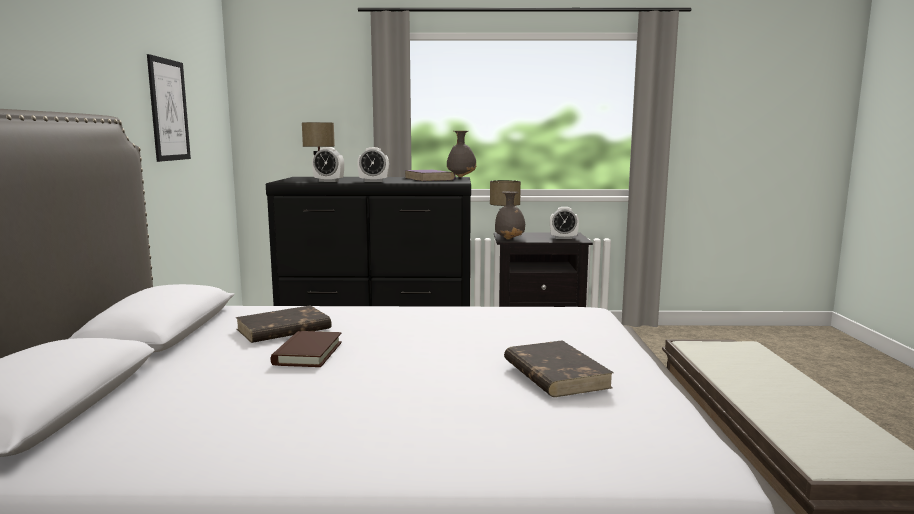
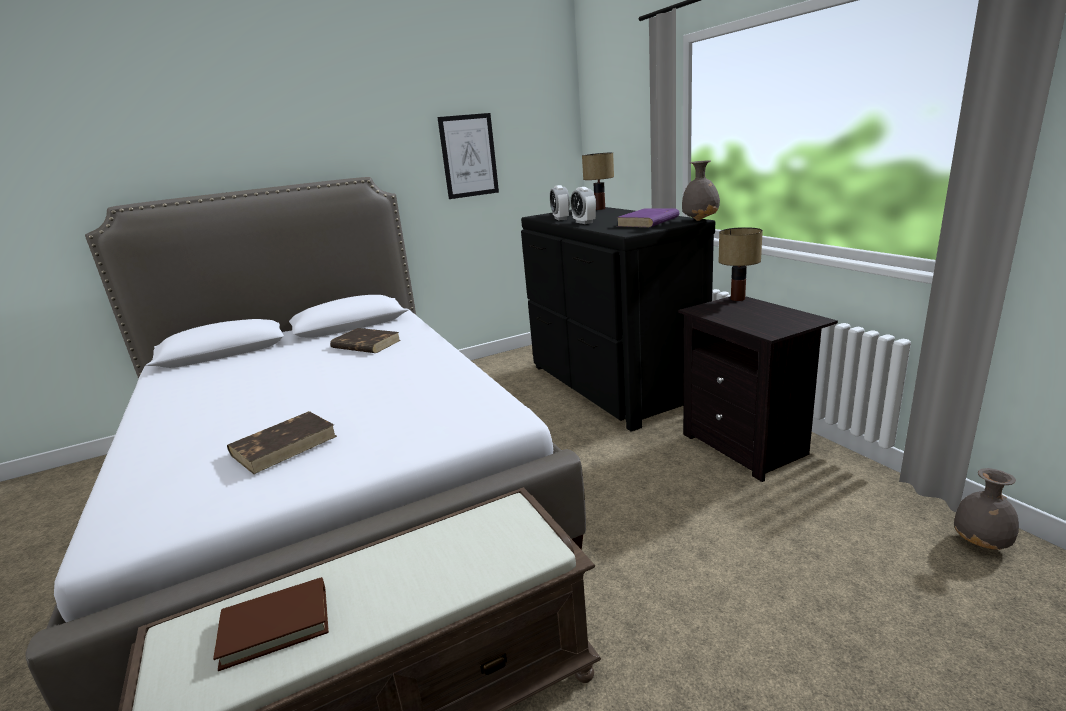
camera: 65 degrees right, 10 degrees up
(308, 353) = (316, 365): brown book -> brown book (276, 625)
(510, 239) = (706, 309): grey vase -> grey vase (982, 544)
(563, 238) = (768, 323): alarm clock -> none

